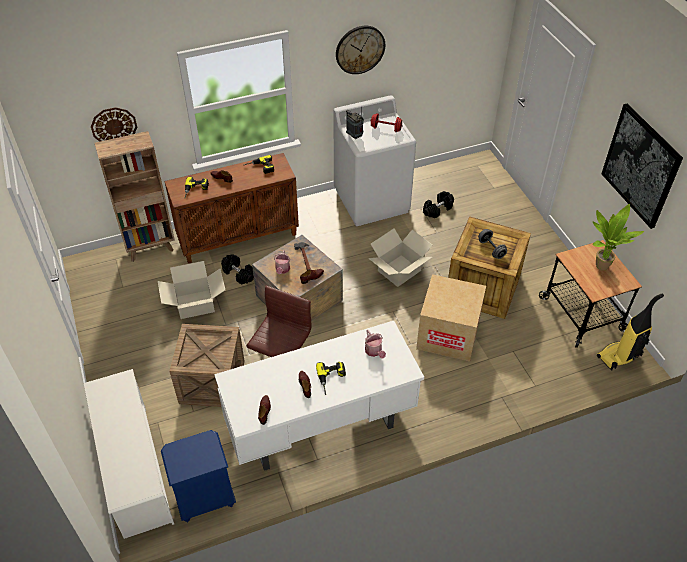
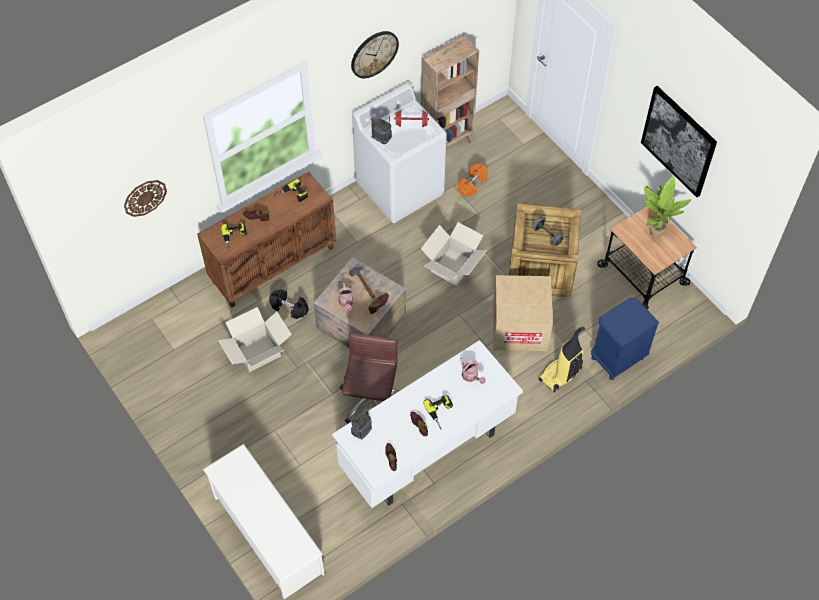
camera: 15 degrees left, 10 degrees up
(151, 247) = (184, 297): brown bookcase -> brown bookcase (447, 143)
(205, 498) = (343, 545): blue nightstand -> blue nightstand (617, 358)
(212, 382) = (307, 431): crate -> none
(244, 380) = (362, 433): none -> radio
(437, 210) = (472, 184): black dumbbell -> orange dumbbell
(619, 357) = (685, 313): vacuum cleaner -> vacuum cleaner (560, 375)

